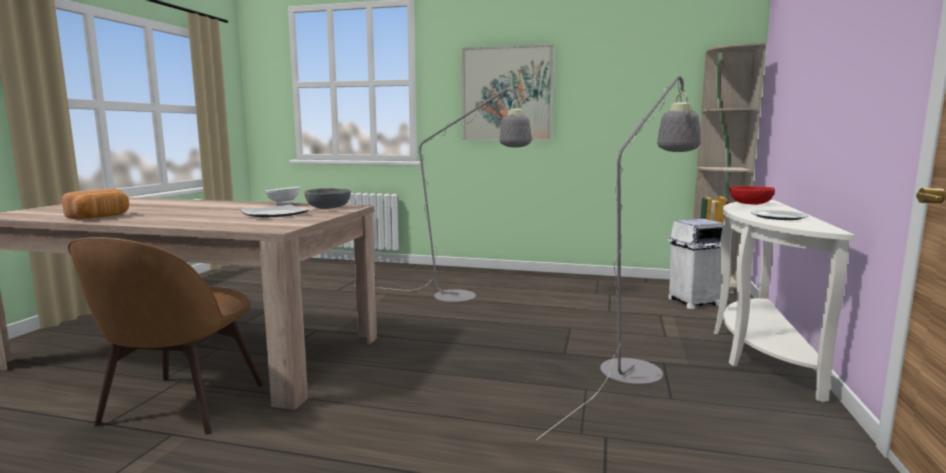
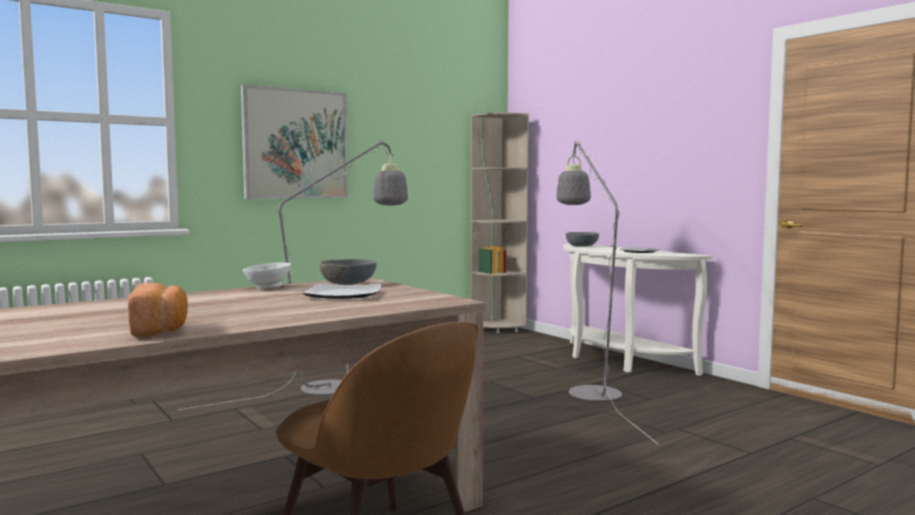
camera: 50 degrees left, 5 degrees down
(692, 302) = (512, 343): white trash can -> none
(750, 204) = (581, 246): red bowl -> grey bowl

